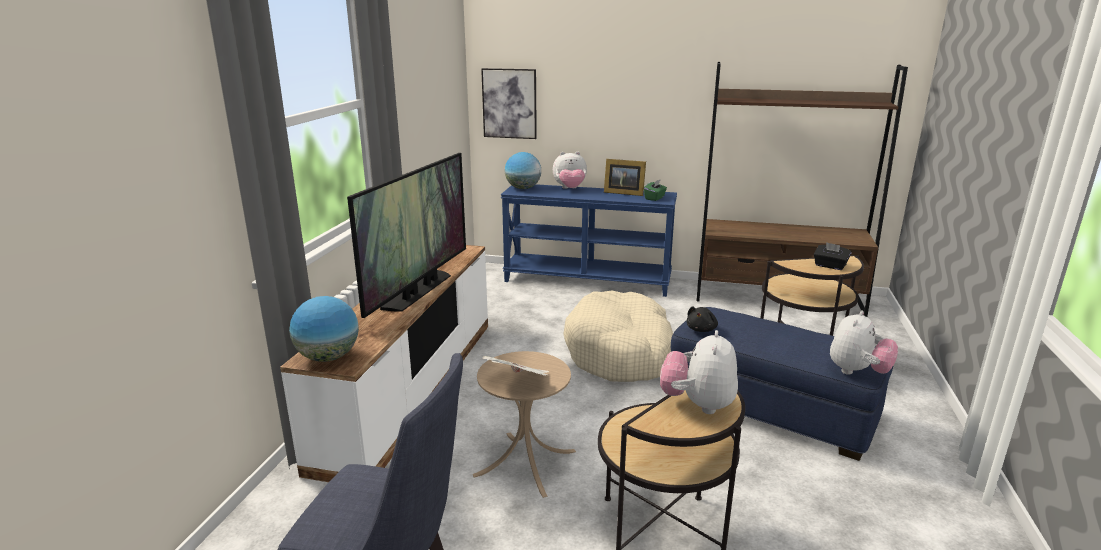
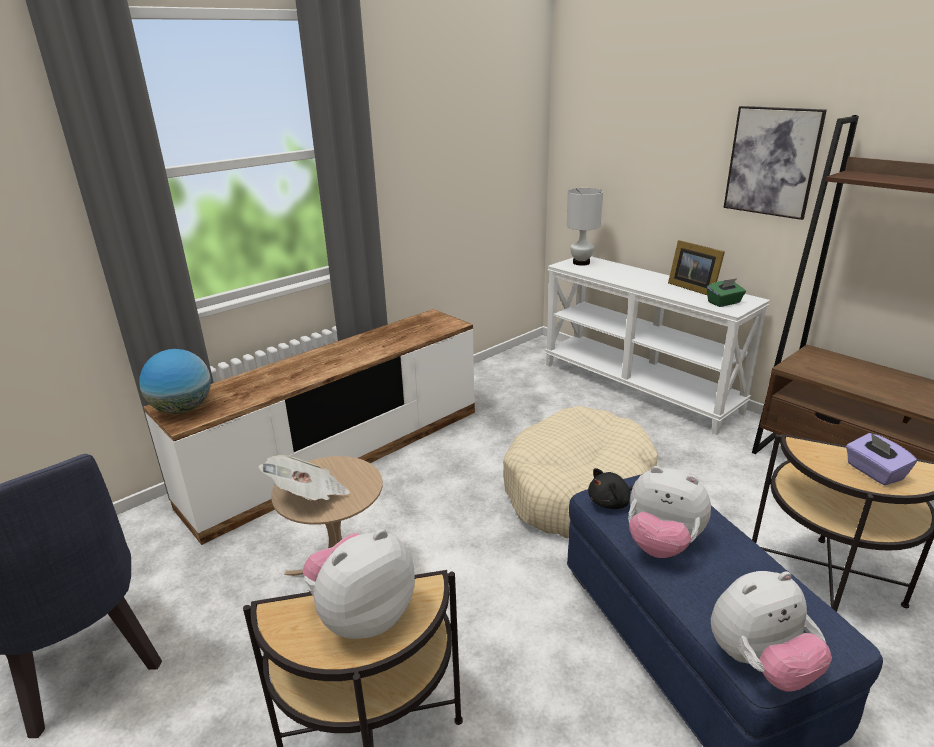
camera: 35 degrees right, 5 degrees up
(418, 291) = (343, 361): television -> none
(509, 103) = (587, 158): picture -> picture (772, 162)
(523, 188) = (581, 262): globe -> white table lamp
(570, 189) = (634, 272): plush toy -> plush toy (662, 544)
(588, 280) = (639, 387): blue console table -> white console table
(830, 266) = (874, 472): black tissue box -> purple tissue box

